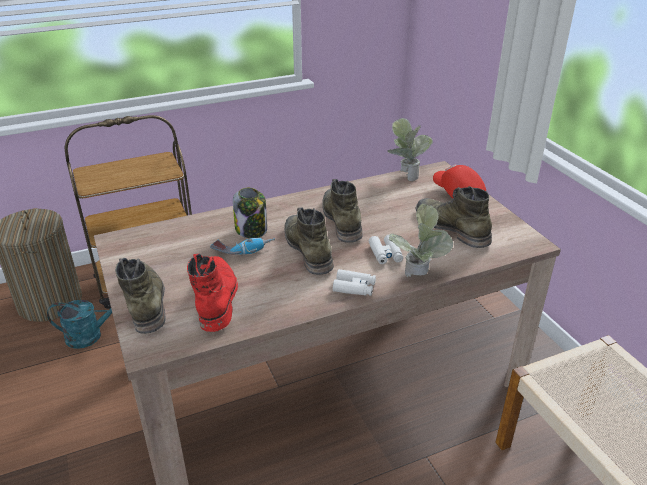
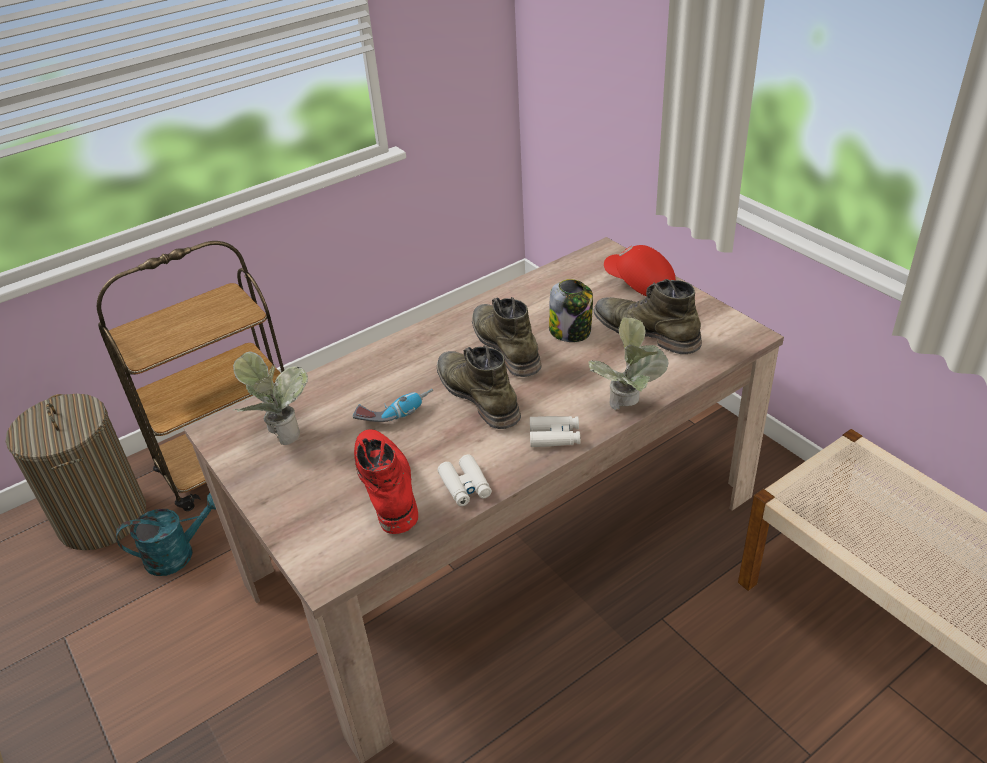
camera: 10 degrees left, 5 degrees up
(144, 301) = (293, 508): green boot -> none
(251, 230) = (395, 381): jar -> jar (571, 331)
(385, 254) = (577, 383): white binoculars -> white binoculars (465, 486)
(405, 175) = (564, 266): potted plant -> potted plant (280, 433)

